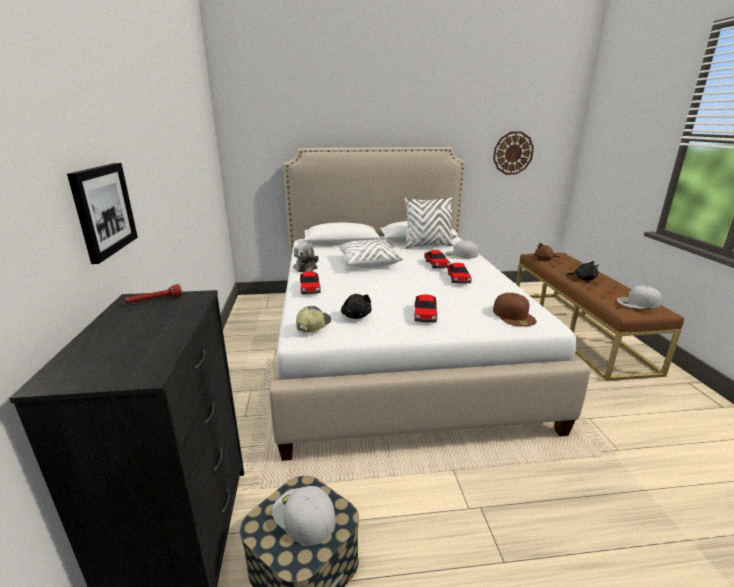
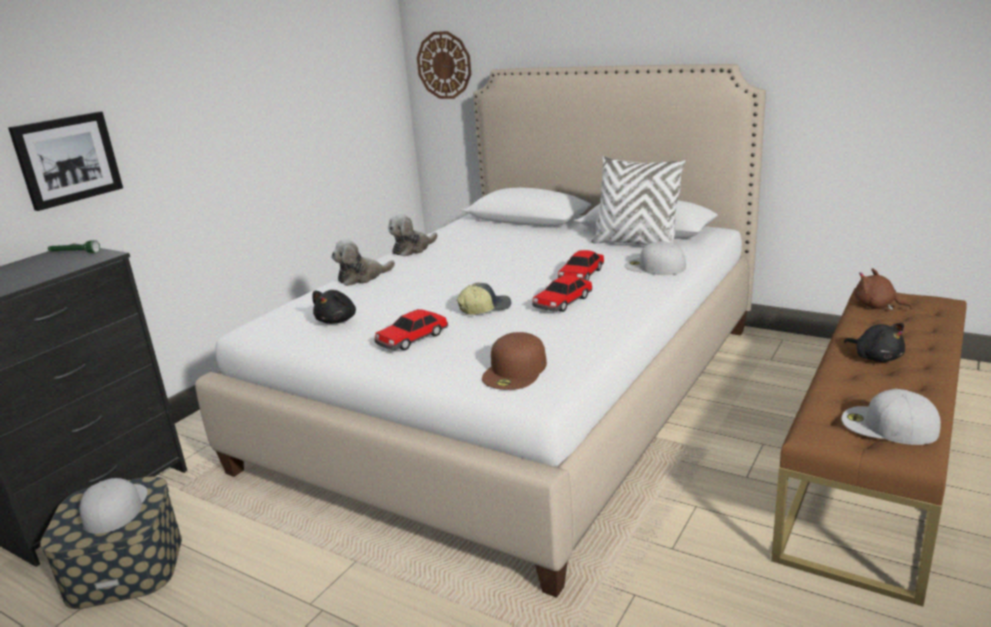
camera: 40 degrees right, 0 degrees up
(155, 301) = (74, 253): red flashlight -> green flashlight
(310, 288) = (362, 277): toy car -> plush toy
(313, 325) = (278, 319): cap -> cap (484, 308)
(368, 263) = (494, 256): white pillow -> none
(513, 153) = (884, 74): wall clock -> wall clock (444, 65)

